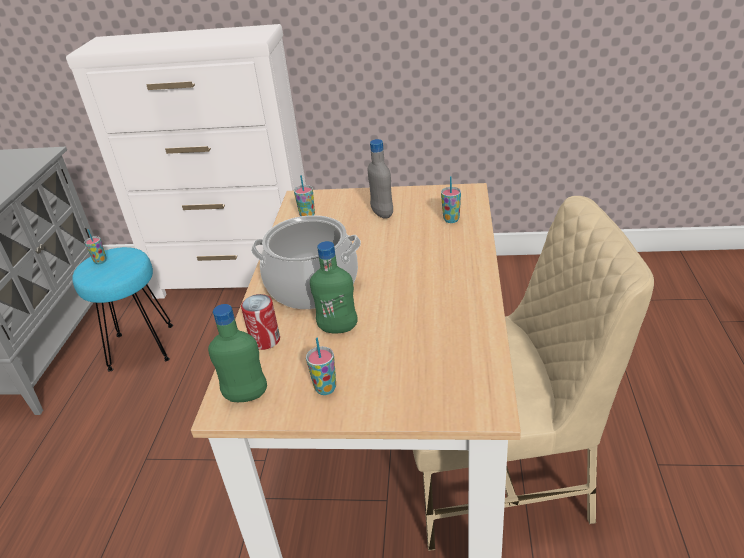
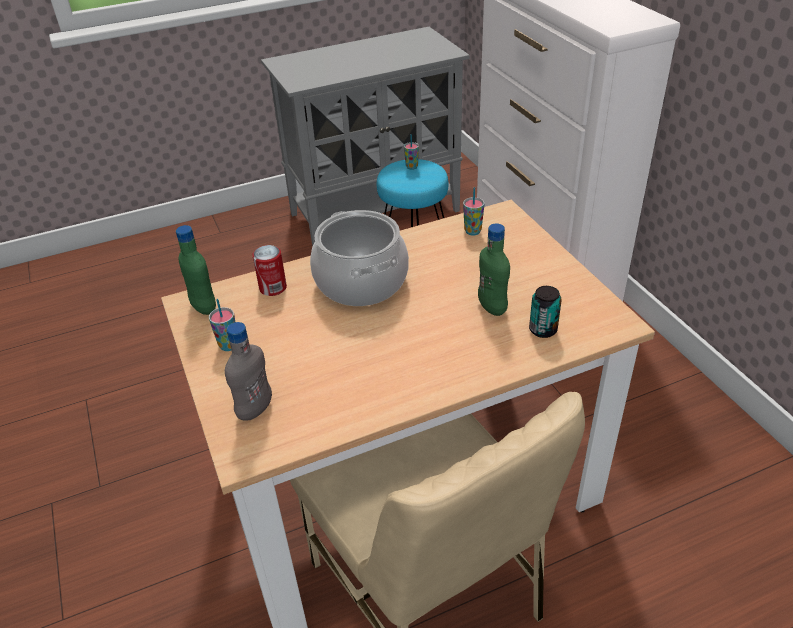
camera: 60 degrees right, 5 degrees up
(338, 328) = (308, 321): green bottle -> green bottle (492, 307)
(382, 213) = (516, 276): grey bottle -> grey bottle (255, 409)
(451, 220) = (543, 330): cup -> can

